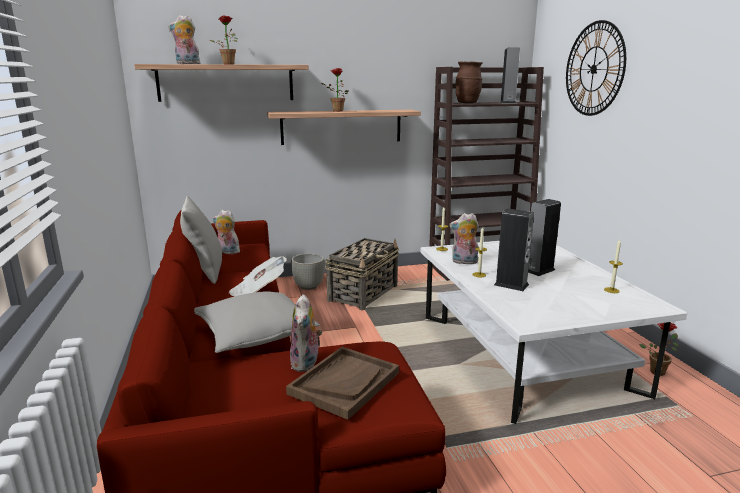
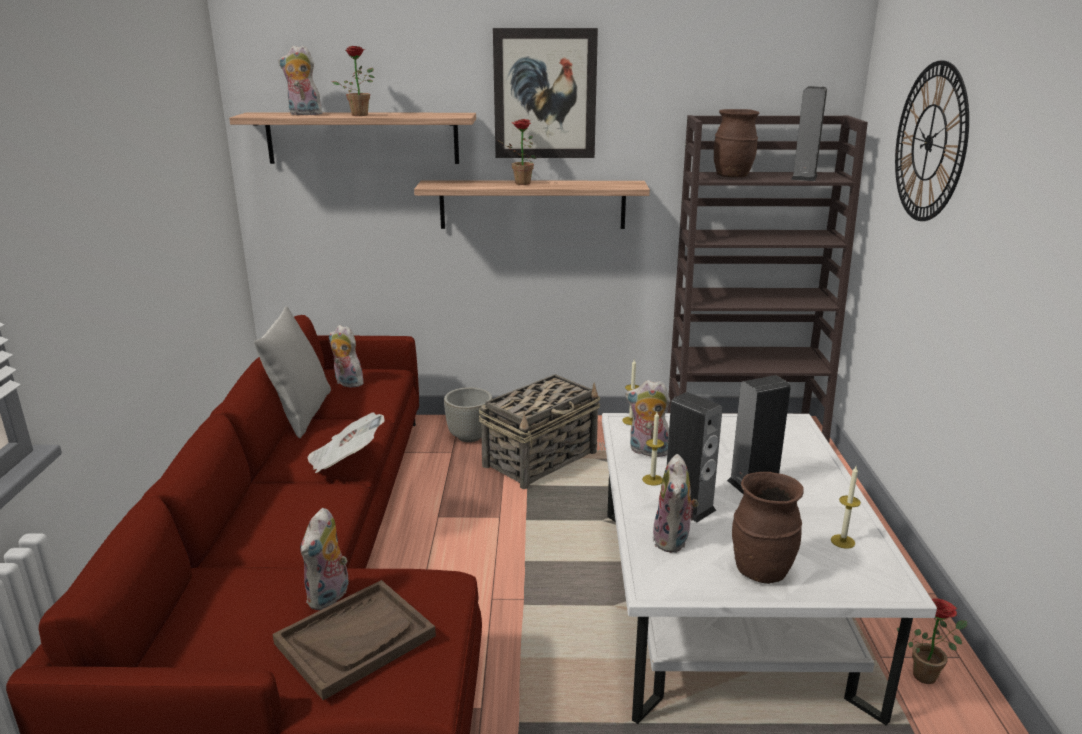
camera: 15 degrees right, 5 degrees up
(255, 335) = (300, 535): grey pillow -> none
(348, 53) = (545, 94): none -> picture
(517, 301) = (673, 541): none -> plush toy
(579, 308) = (760, 571): none -> brown vase

